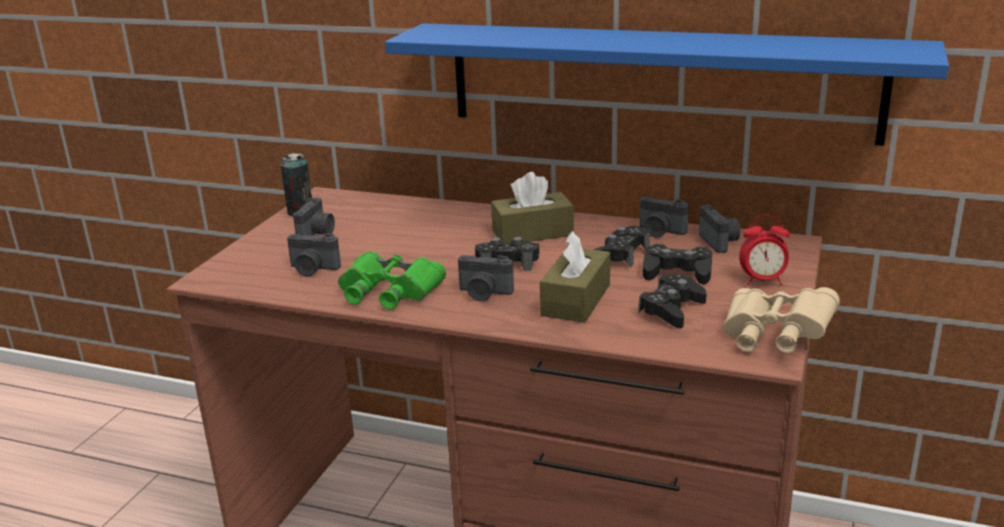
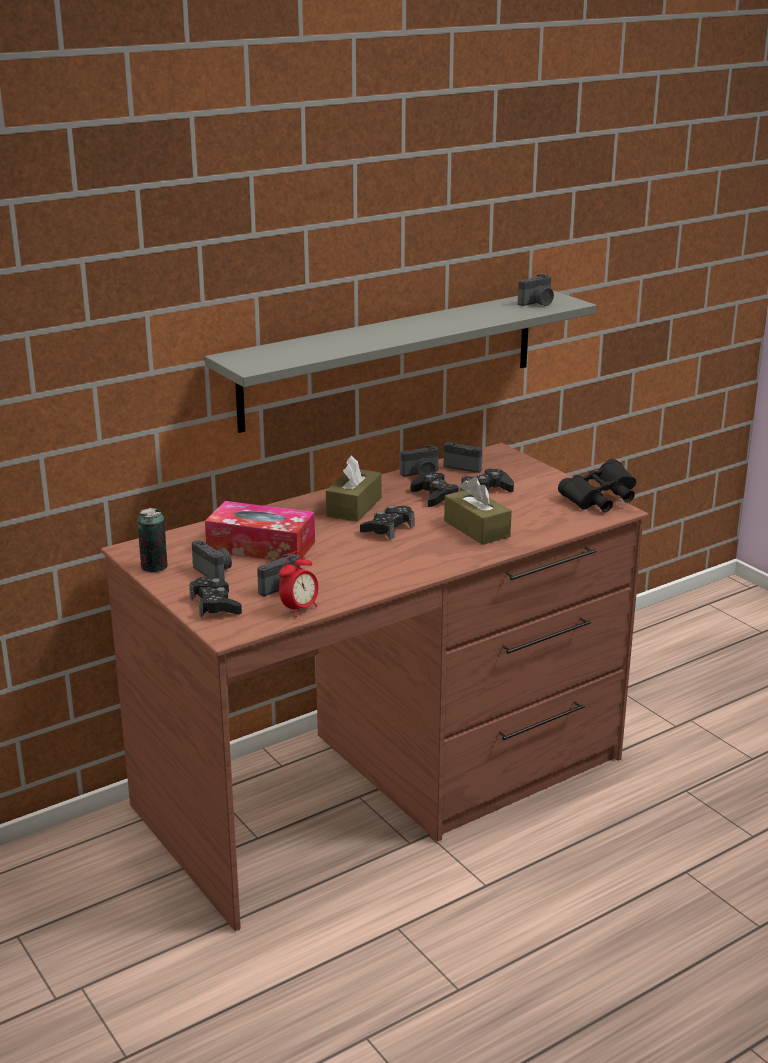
camera: 55 degrees left, 0 degrees up
(389, 290) = (367, 575): green binoculars -> none
(391, 230) = (261, 546): none -> tissue box
(484, 293) = (423, 549): camera -> camera (538, 303)
(658, 81) = (390, 359): blue shelf -> grey shelf
(671, 309) = (529, 510): black game controller -> black game controller (215, 605)
(762, 281) = (533, 477): alarm clock -> alarm clock (299, 609)
(774, 338) = (600, 501): beige binoculars -> black binoculars

